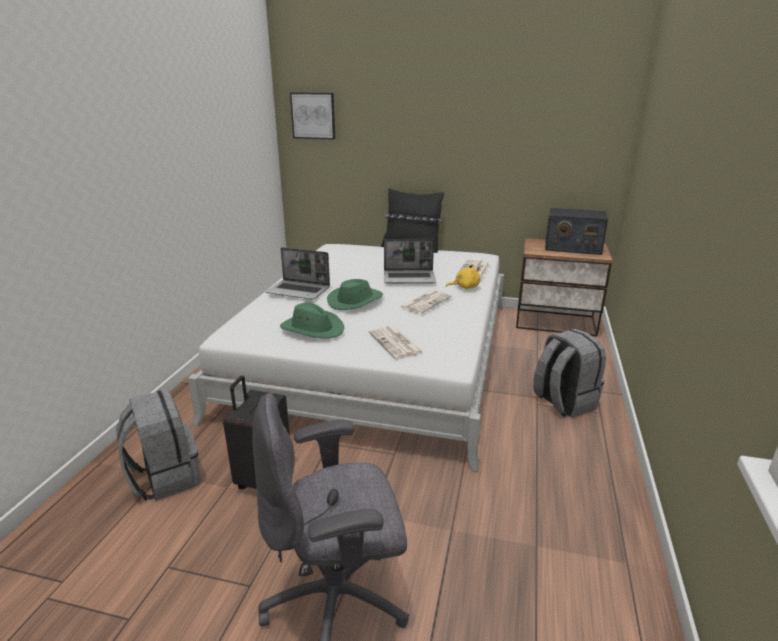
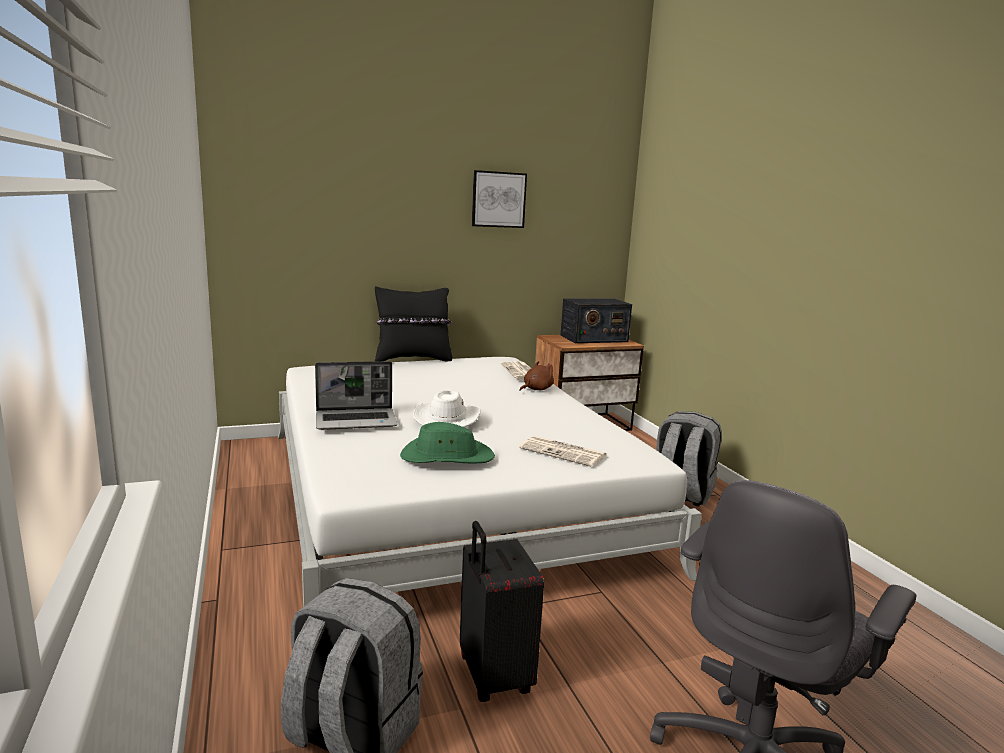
camera: 35 degrees left, 10 degrees down
(313, 115) = (266, 191): picture -> picture (498, 199)
(355, 300) = (447, 419): green hat -> white hat
(410, 278) = (467, 388): laptop -> none
(425, 302) = (523, 408): newspaper -> none
(465, 287) = (536, 389): yellow plush toy -> brown plush toy

